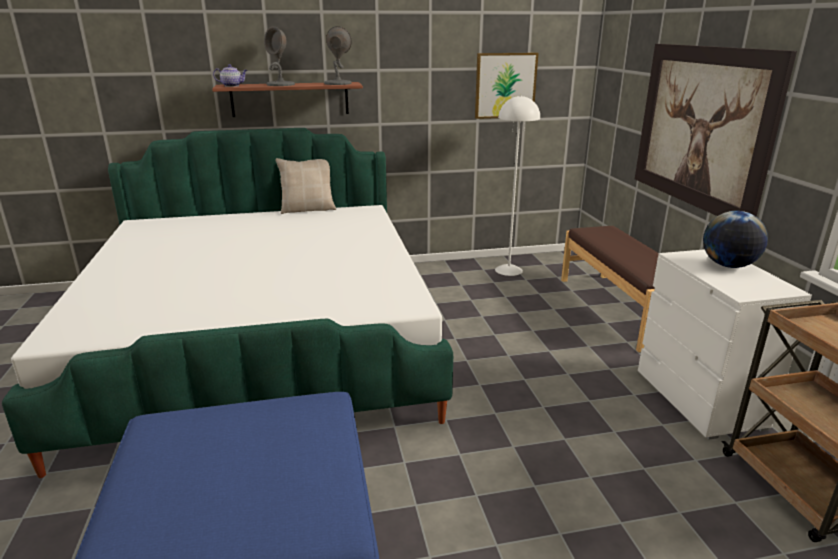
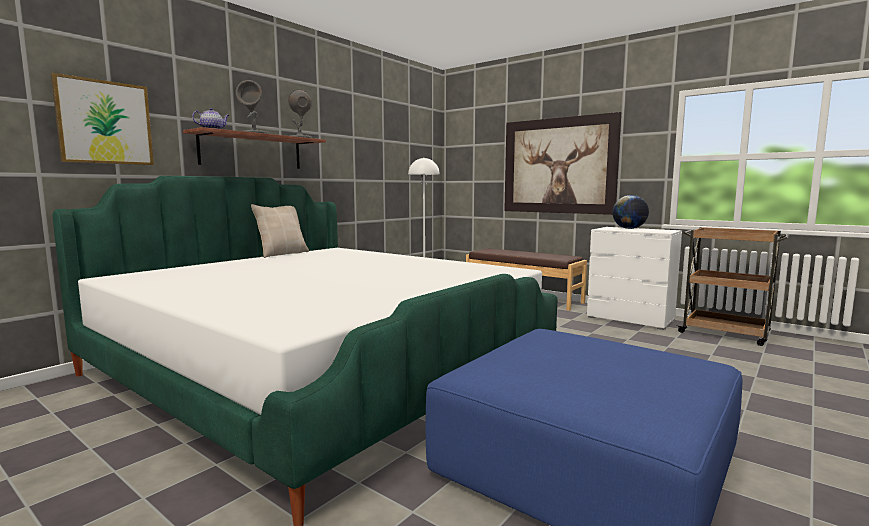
camera: 40 degrees left, 15 degrees down
(505, 85) = (399, 154): picture -> picture (105, 122)

